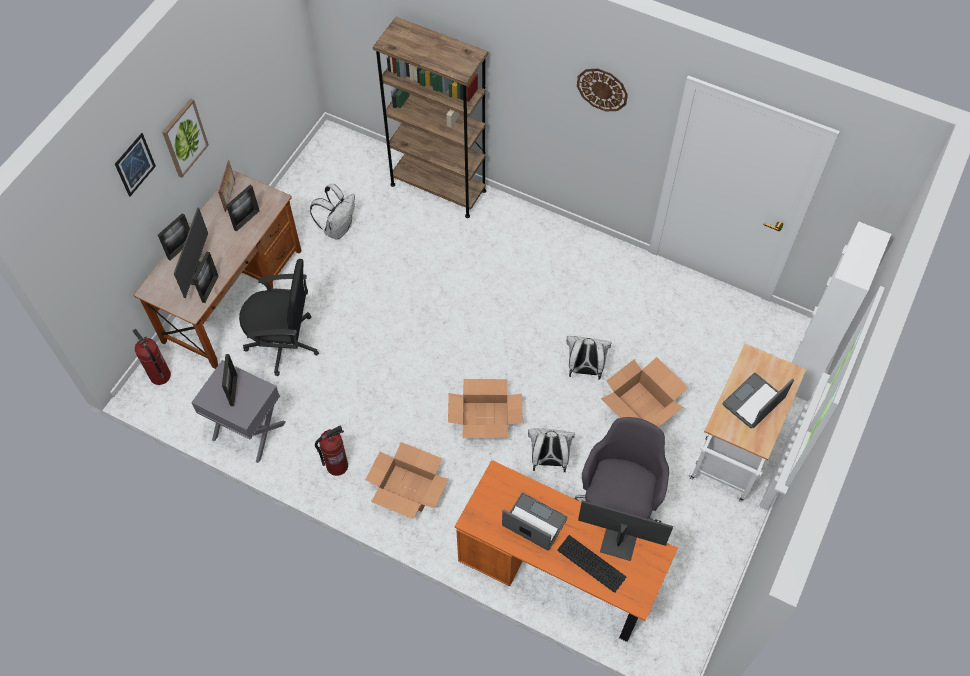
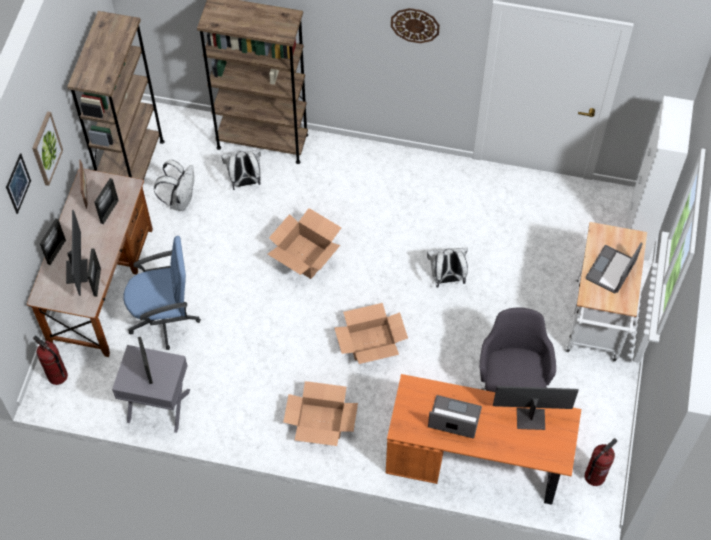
camera: 15 degrees left, 0 degrees up
(284, 343) = (165, 318): black office chair -> blue office chair
(302, 190) = (134, 171): none -> brown bookcase
(337, 465) = (250, 417): fire extinguisher -> fire extinguisher (594, 476)
(549, 460) = (438, 366): white backpack -> white backpack (245, 182)
(591, 563) = (513, 440): keyboard -> none
(640, 408) = (505, 300): cardboard box -> cardboard box (305, 256)

